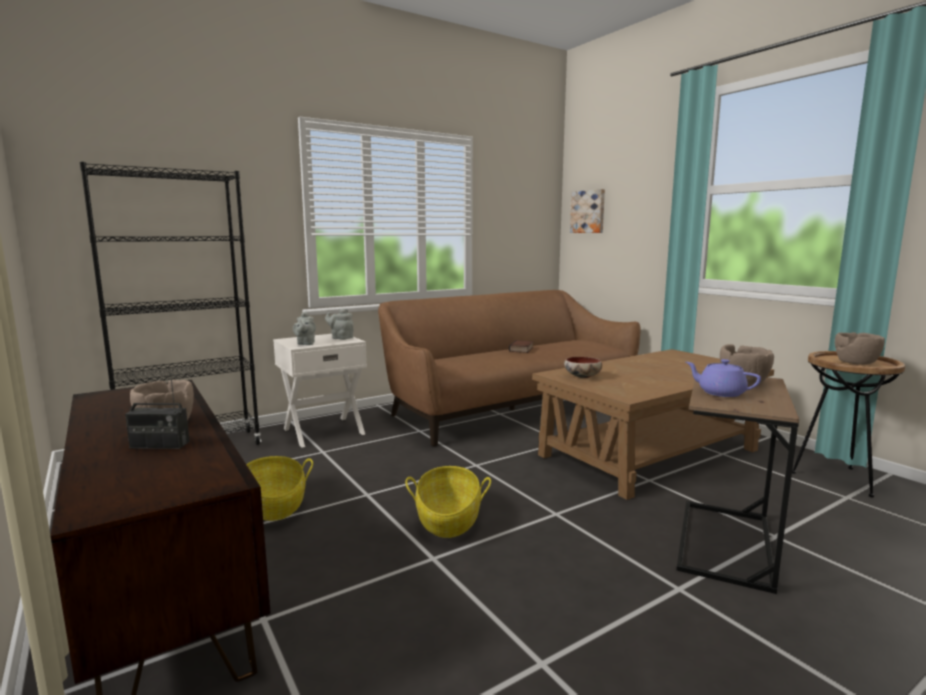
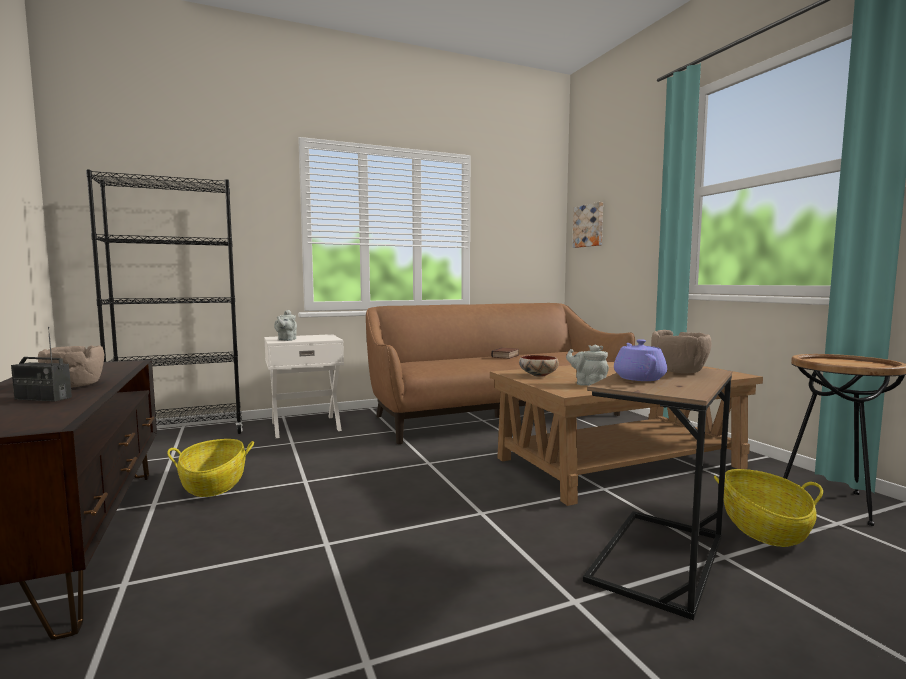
camera: 10 degrees right, 5 degrees down
(341, 338) = (324, 337): grey teapot -> grey teapot (588, 384)
(448, 520) = (367, 509): basket -> basket (763, 527)
(720, 393) = (639, 378): purple teapot -> purple teapot turned 45 degrees clockwise
(856, 362) = (848, 364): brown bowl -> none

